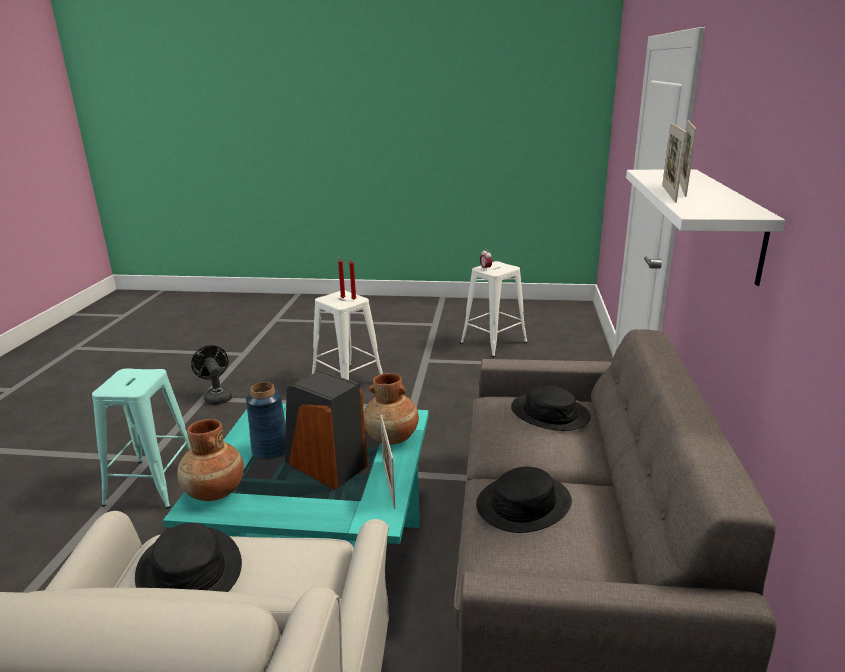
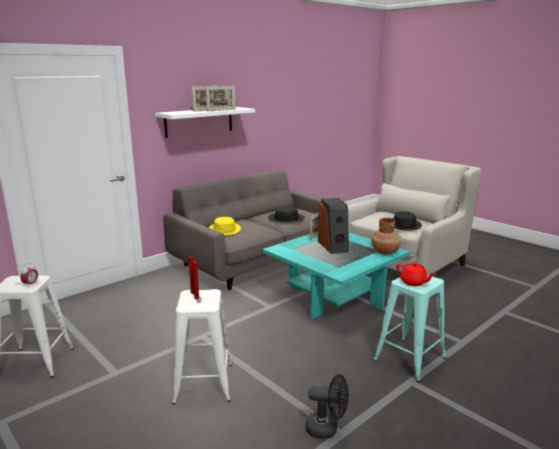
camera: 140 degrees left, 5 degrees down
(135, 376) = (413, 282): none -> red teapot
(217, 396) = (327, 429): black fan -> black fan turned 90 degrees counterclockwise
(271, 450) = (351, 257): blue vase -> none
(392, 438) = (295, 245): brown vase -> none
(550, 413) = (224, 230): black hat -> yellow hat

